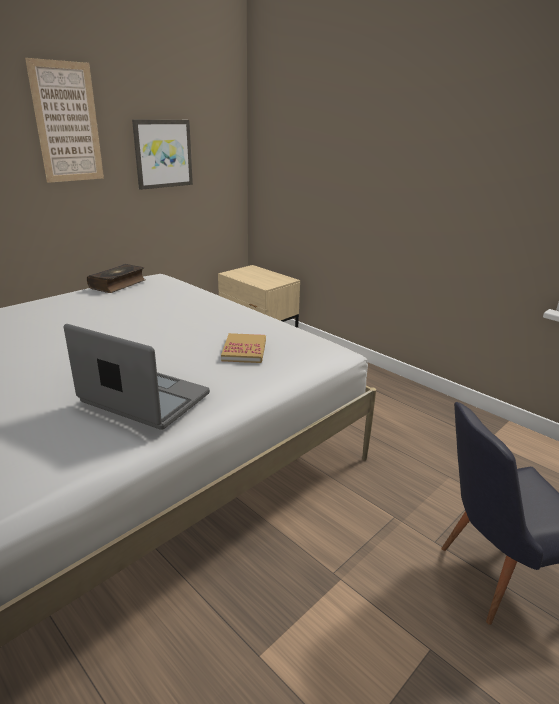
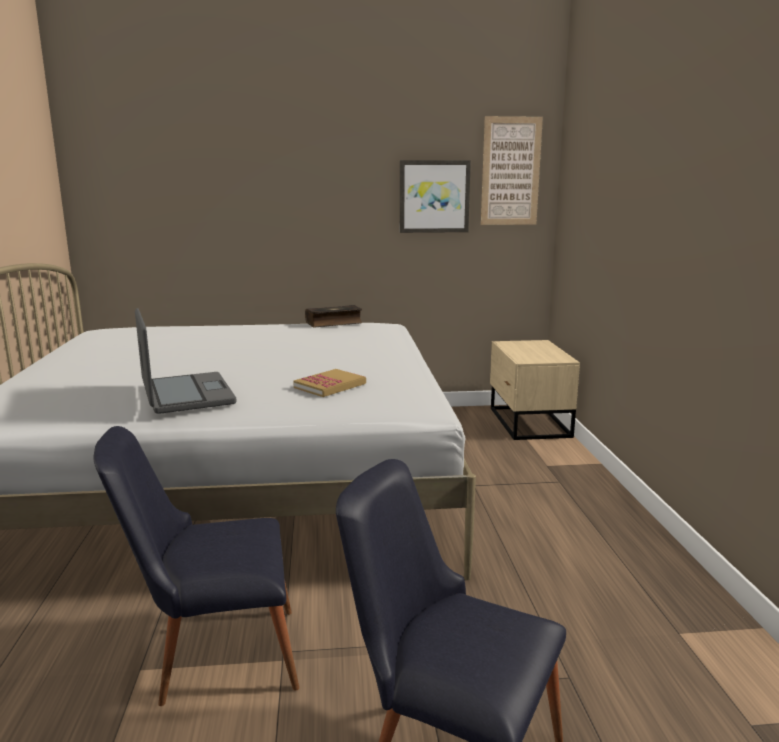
camera: 40 degrees right, 10 degrees down
(67, 123) = (329, 163): picture -> picture (510, 171)
(294, 607) = (213, 656): none -> black chair

